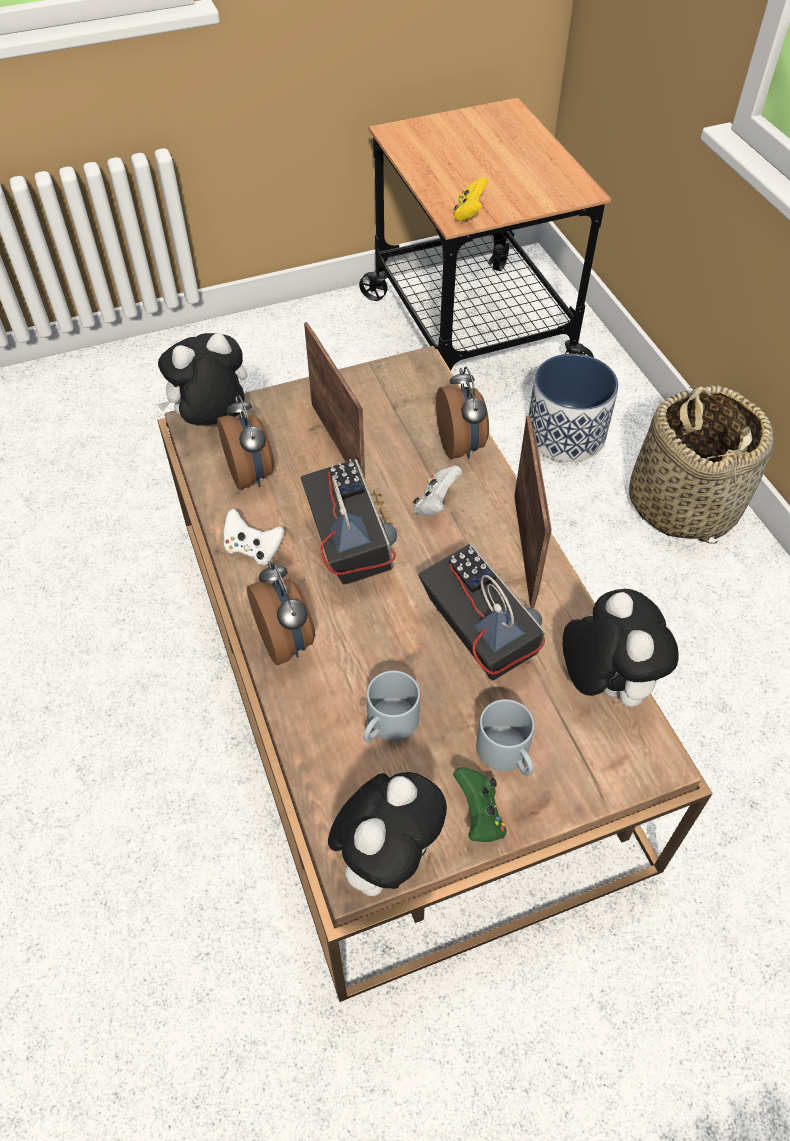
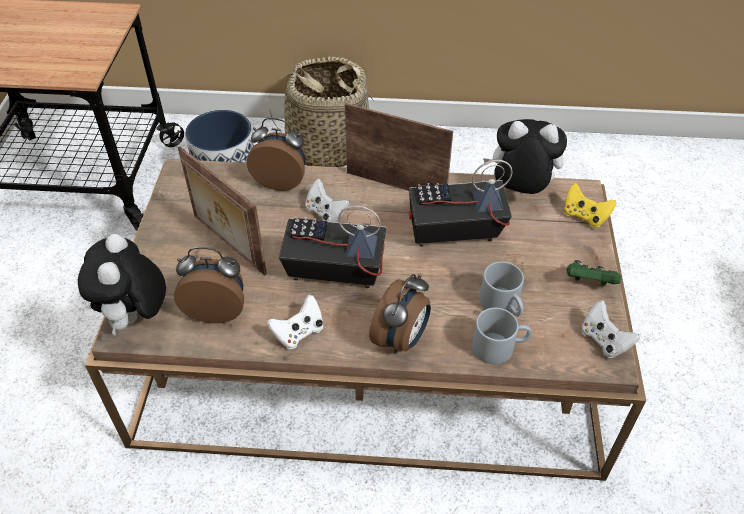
camera: 65 degrees left, 5 degrees down
(287, 641) = (401, 339): alarm clock -> alarm clock turned 120 degrees clockwise
(339, 444) = (227, 245): picture frame -> picture frame turned 135 degrees counterclockwise
(387, 857) = (604, 340): plush toy -> white game controller
(469, 213) = (82, 68): yellow game controller -> yellow game controller (584, 216)
(508, 754) = (551, 253): grey mug -> grey mug (499, 346)

